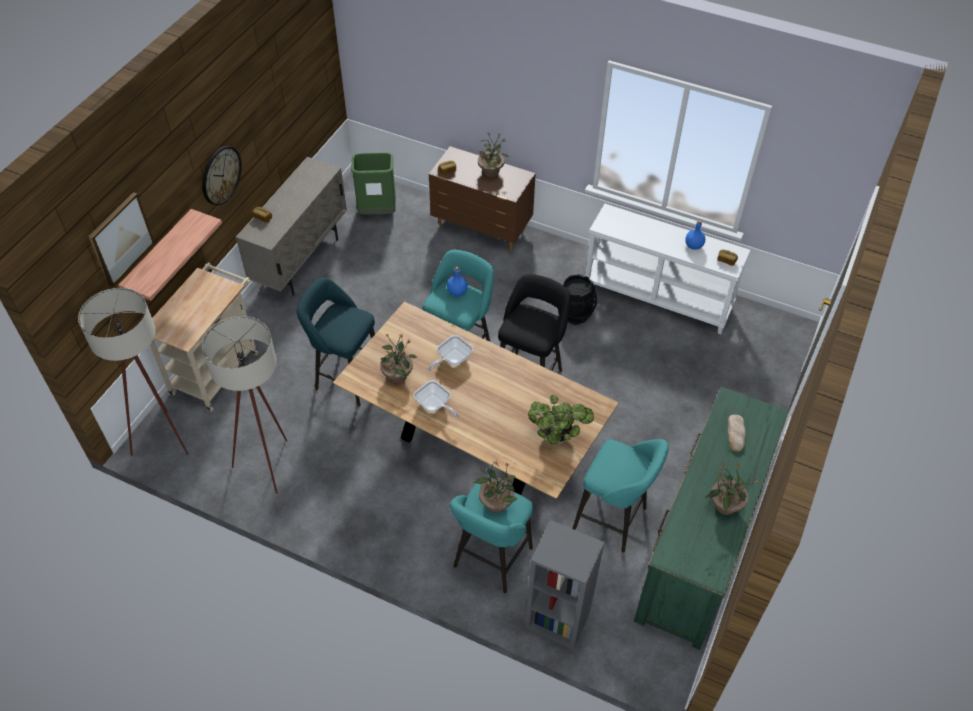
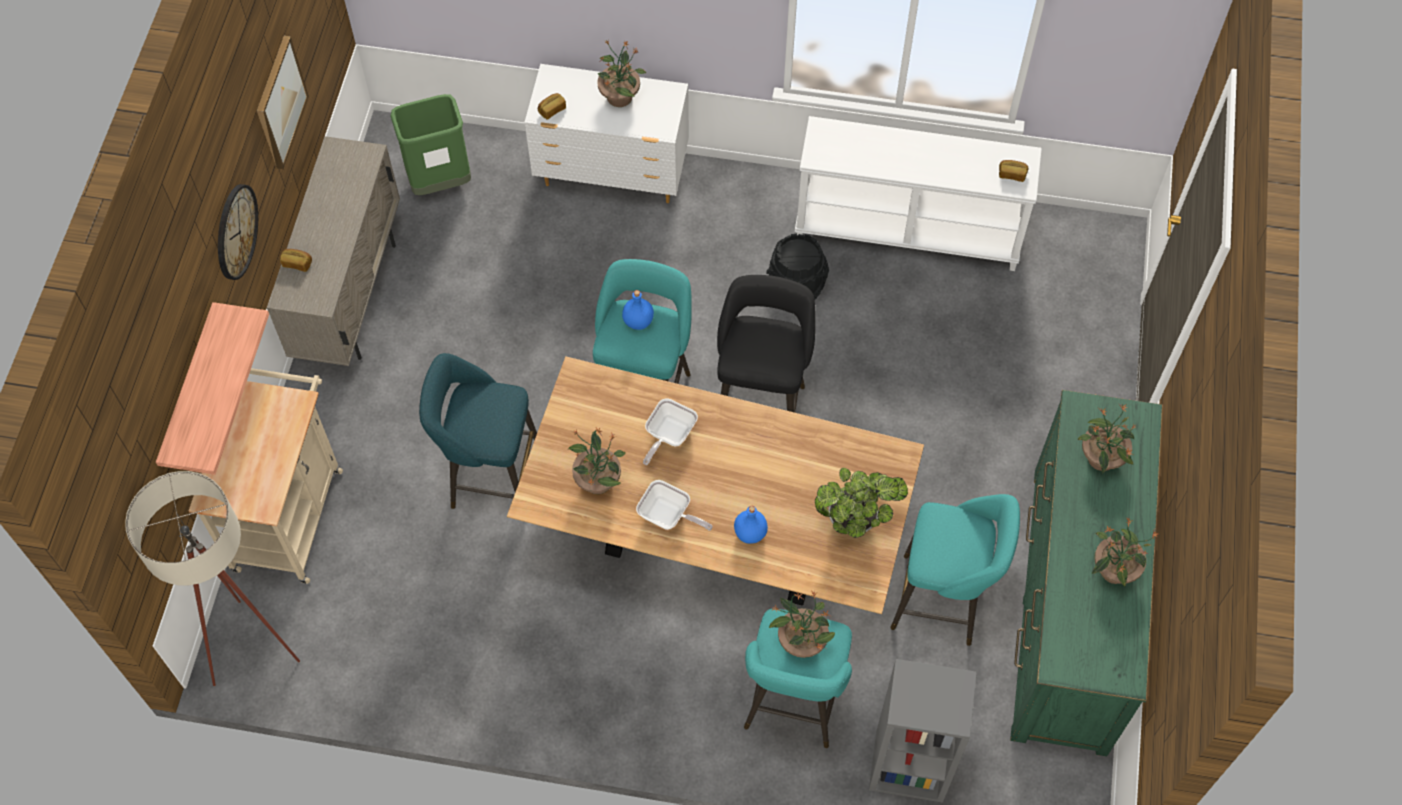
camera: 15 degrees left, 10 degrees up
(120, 239) = (148, 398): picture -> picture (280, 102)
(270, 461) = (426, 639): beige floor lamp -> none
(482, 229) = (613, 175): brown dresser -> white dresser
(693, 246) = (959, 161): blue bottle -> blue bottle (750, 533)
(736, 434) = (1101, 459): bread -> potted plant

